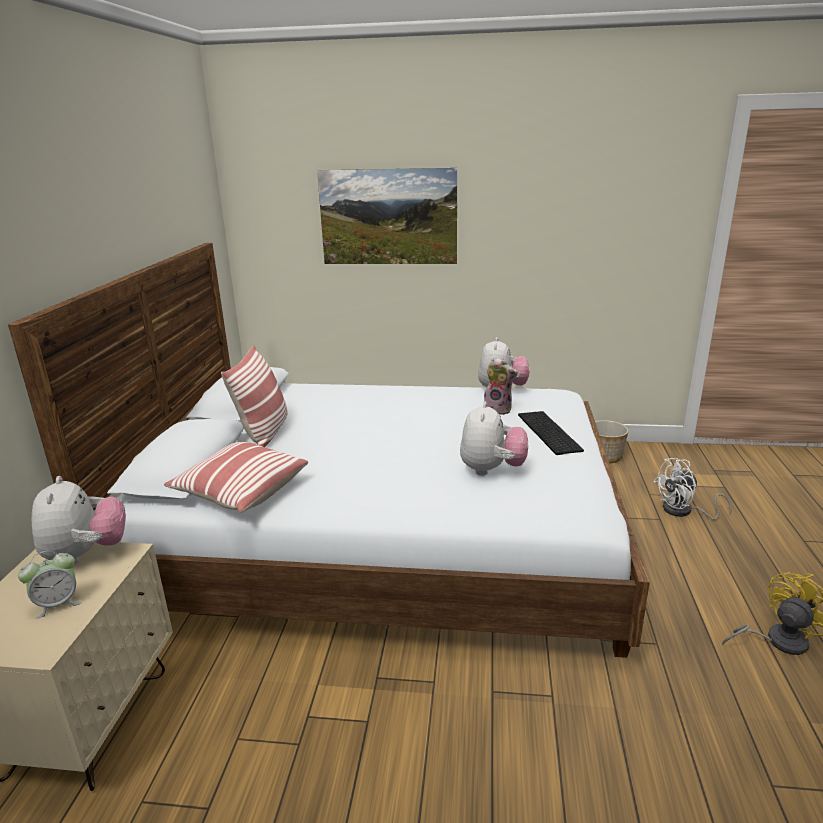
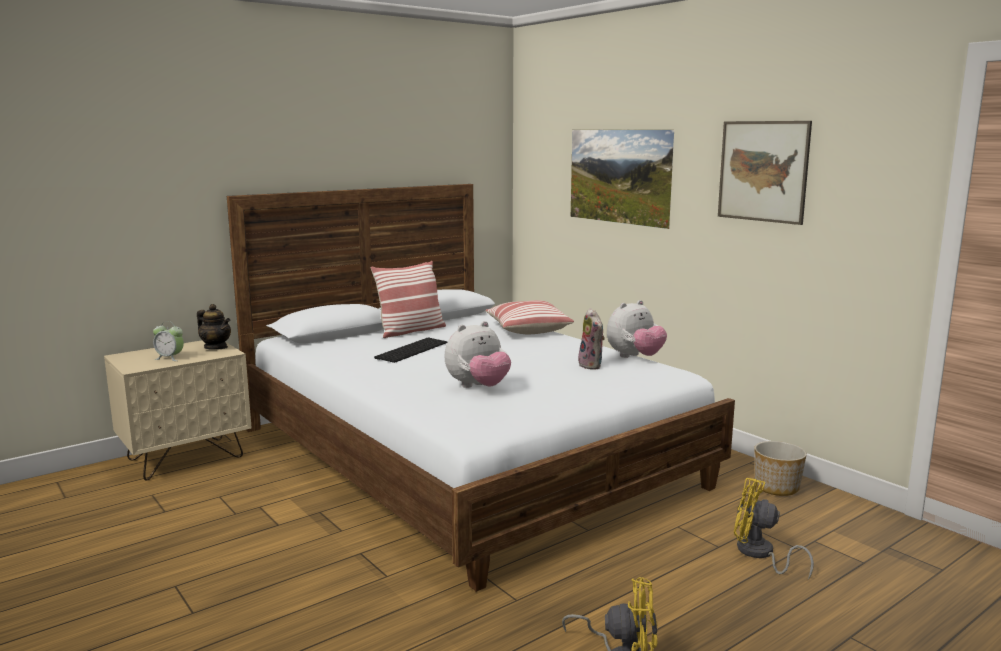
camera: 45 degrees right, 10 degrees down
(86, 554) = (216, 347): plush toy -> teapot
(240, 491) = (329, 349): pillow -> pillow (527, 329)
(546, 432) = (585, 386): keyboard -> keyboard (411, 350)
(558, 203) = (763, 171): none -> picture
(683, 511) = (759, 554): white fan -> yellow fan

